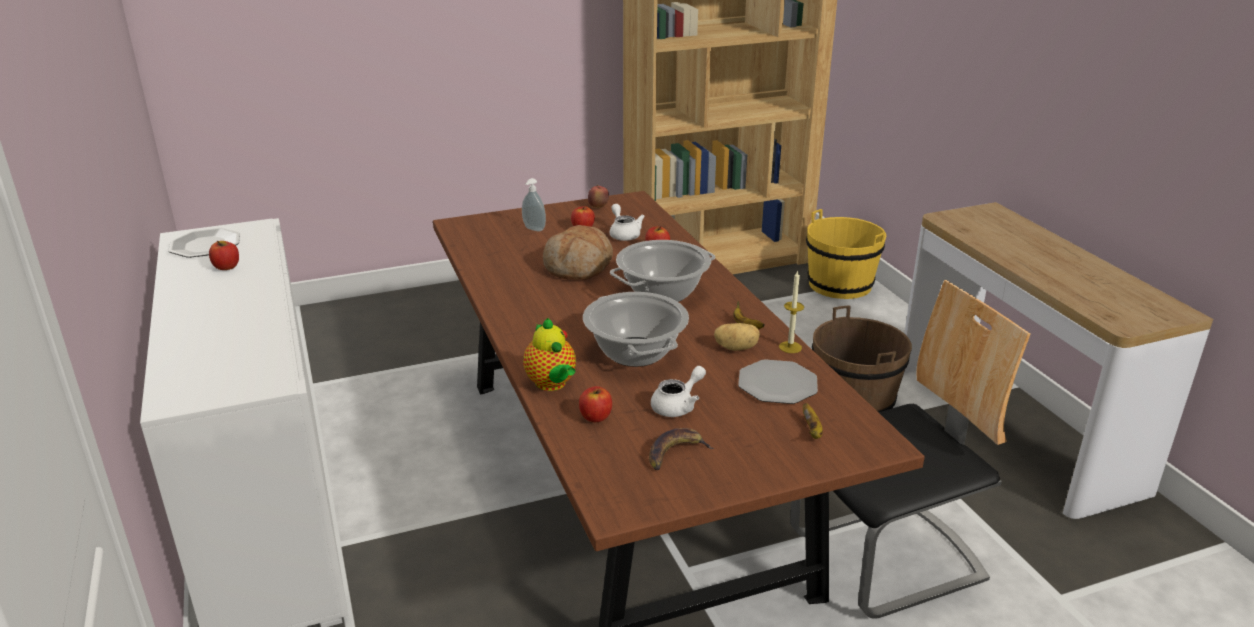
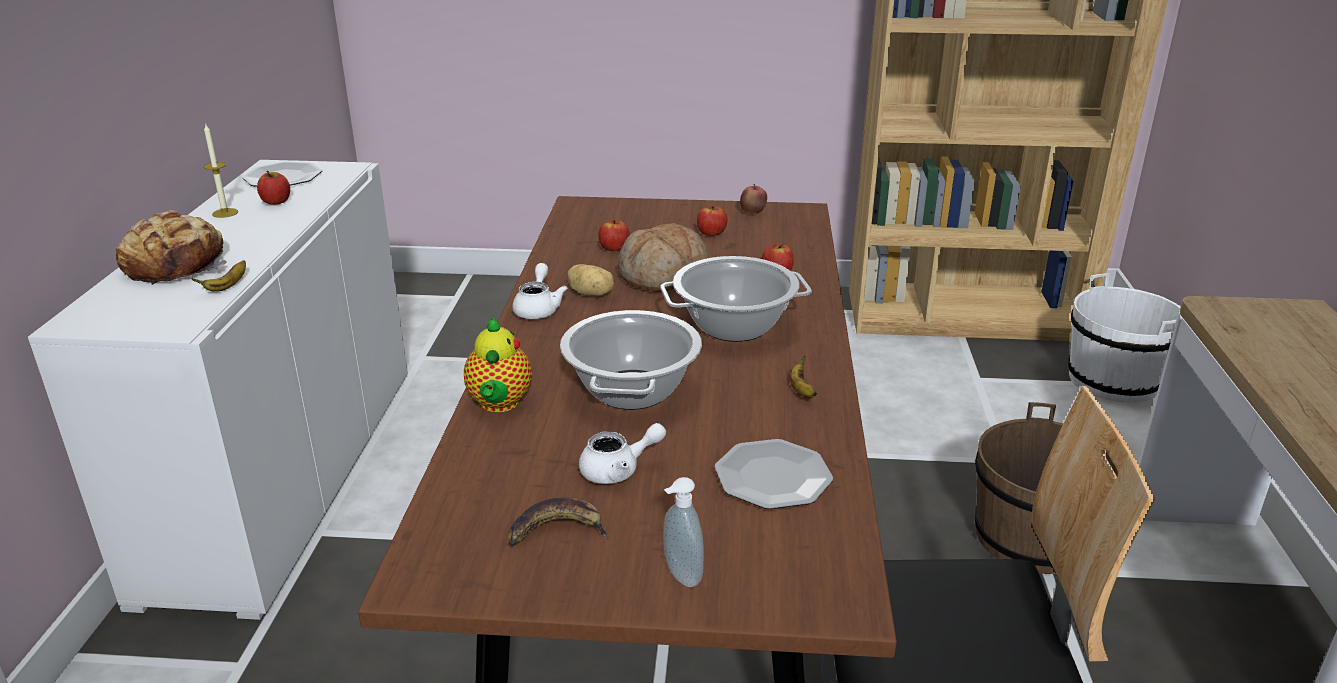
camera: 25 degrees right, 0 degrees up
(203, 337) = (176, 265): none -> bread
(533, 229) = (654, 224): soap dispenser -> soap dispenser (680, 576)
(595, 417) = (508, 457): apple -> apple (614, 248)
(624, 234) = (753, 248): white teapot -> white teapot (538, 308)
(736, 348) = (762, 415): potato -> potato (591, 294)
(790, 347) = (835, 432): candle -> candle (225, 213)
(812, 430) = (762, 554): banana -> banana (227, 286)
(840, 285) = (1113, 380): yellow bucket -> white bucket

